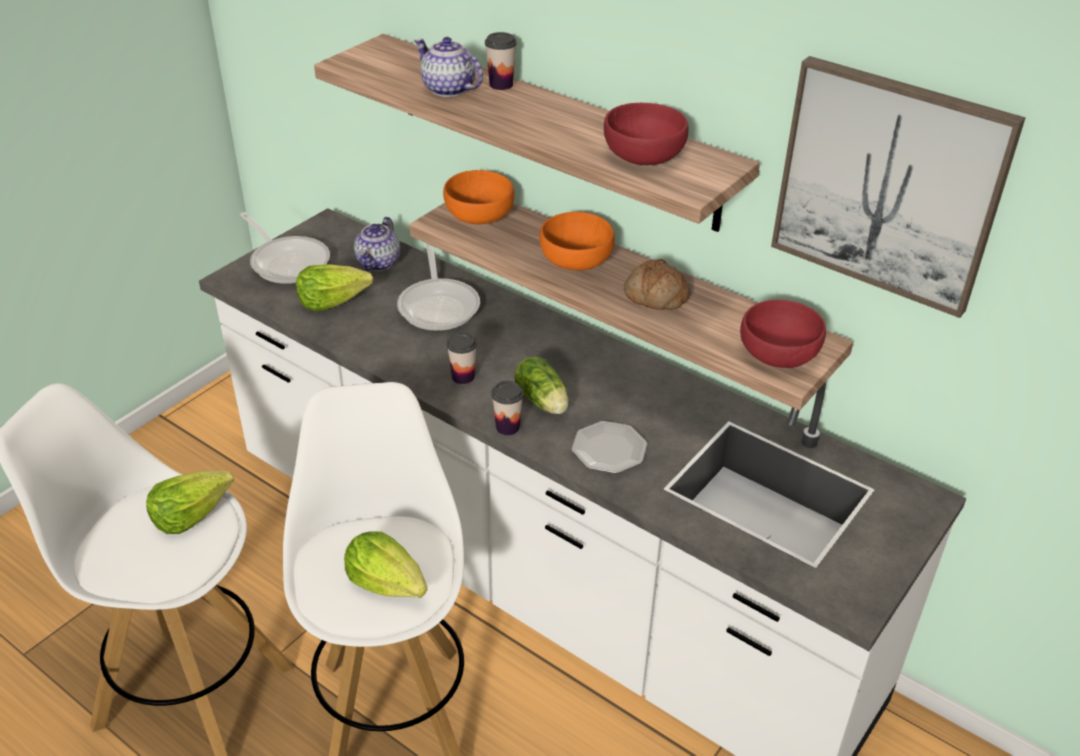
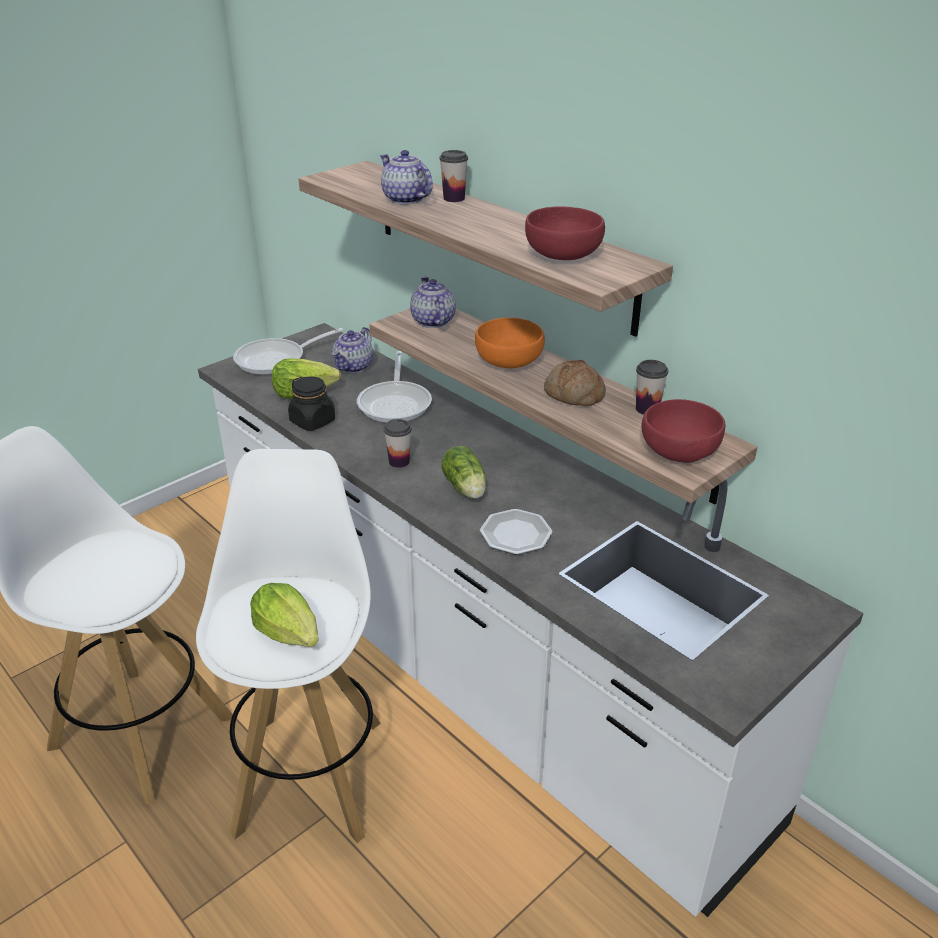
camera: 10 degrees right, 5 degrees down
(191, 514) = (137, 556): lettuce -> none
(287, 261) = (276, 360): frying pan -> frying pan turned 90 degrees clockwise
(353, 336) = (313, 421): none -> black jar
(478, 215) = (432, 321): orange bowl -> teapot
(507, 427) = (427, 506): cup -> cup (647, 409)
(888, 185) = (790, 284): picture -> none

